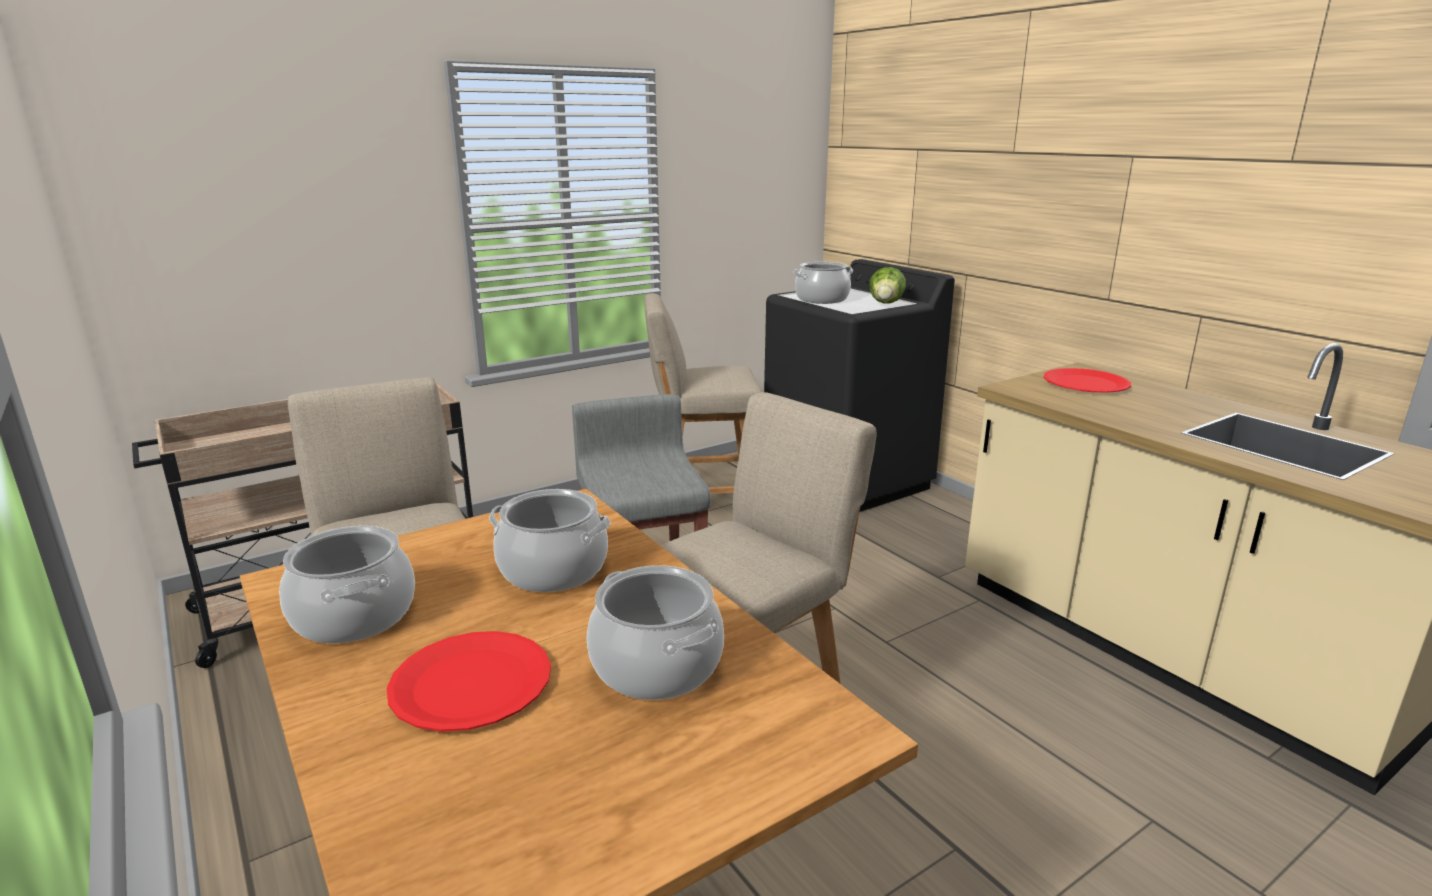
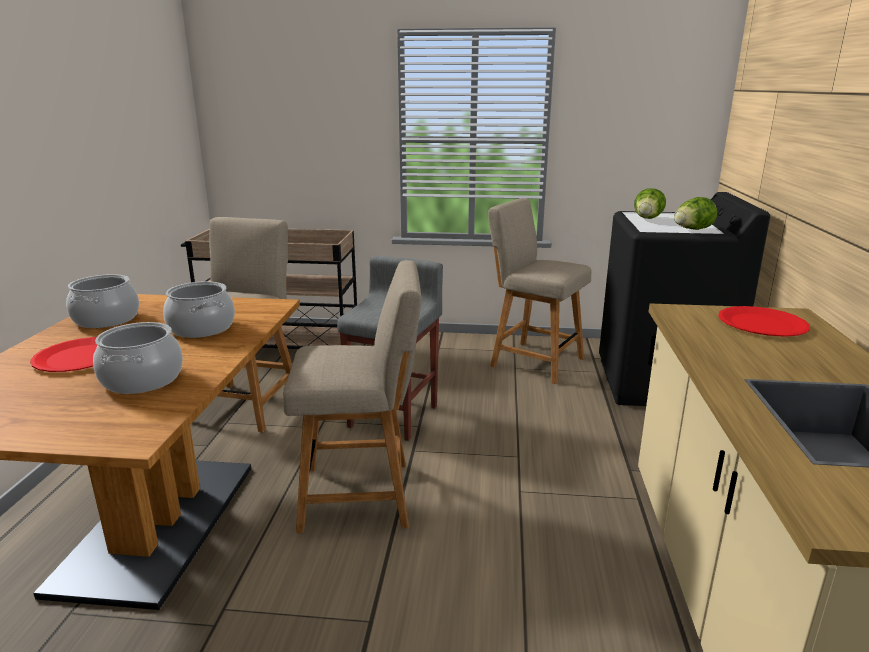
camera: 40 degrees right, 0 degrees up
(822, 299) = (647, 219): cooking pot -> lettuce

